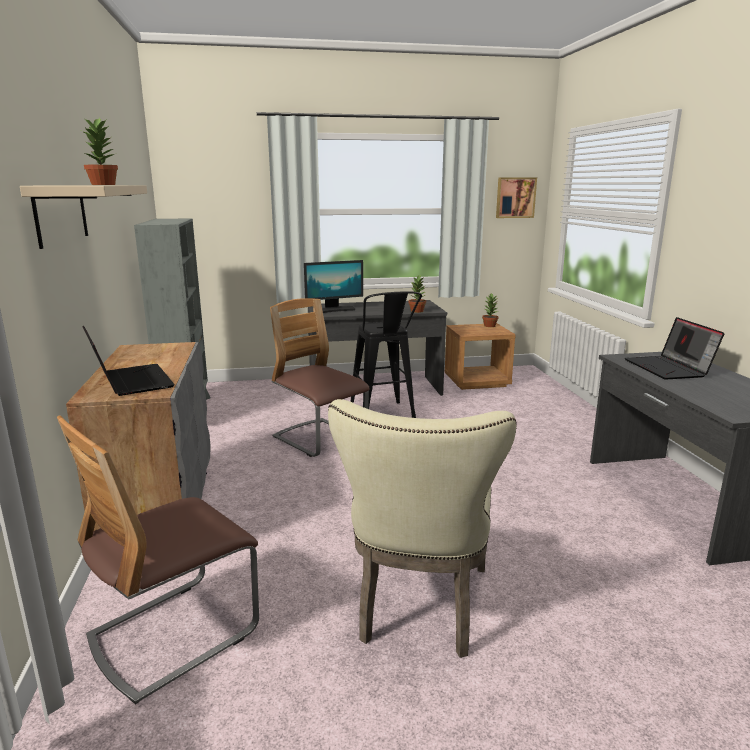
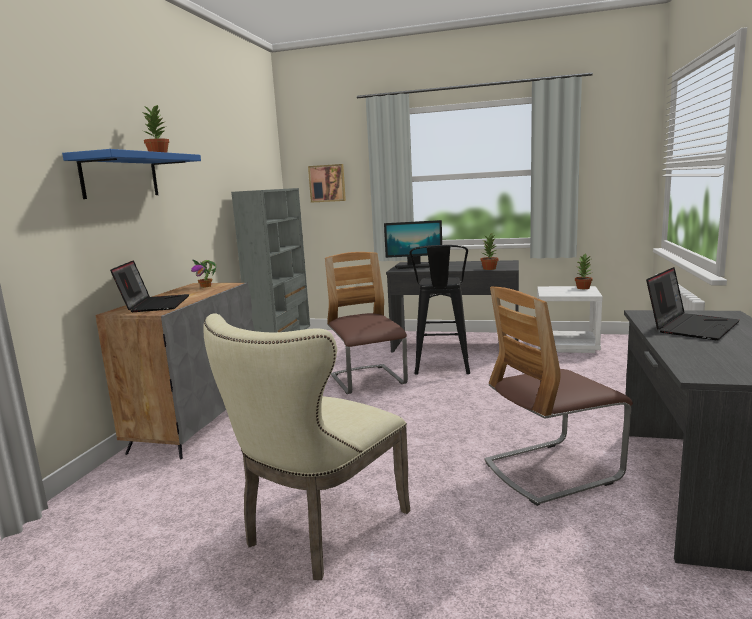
camera: 25 degrees right, 5 degrees down
(61, 213) = (120, 176): beige shelf -> blue shelf
(152, 350) = (206, 286): none -> potted plant
(174, 634) = (127, 505): chair -> chair (551, 470)
(477, 381) = (567, 346): brown nightstand -> white nightstand
(515, 197) = (618, 154): picture -> picture (327, 183)
(669, 368) = (691, 326): laptop -> laptop turned 150 degrees counterclockwise

